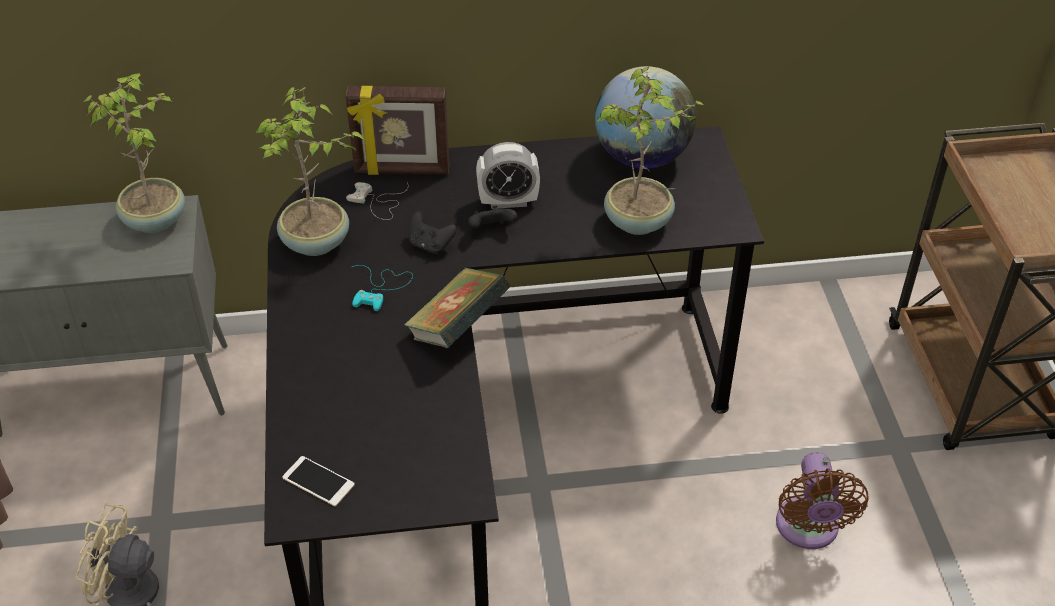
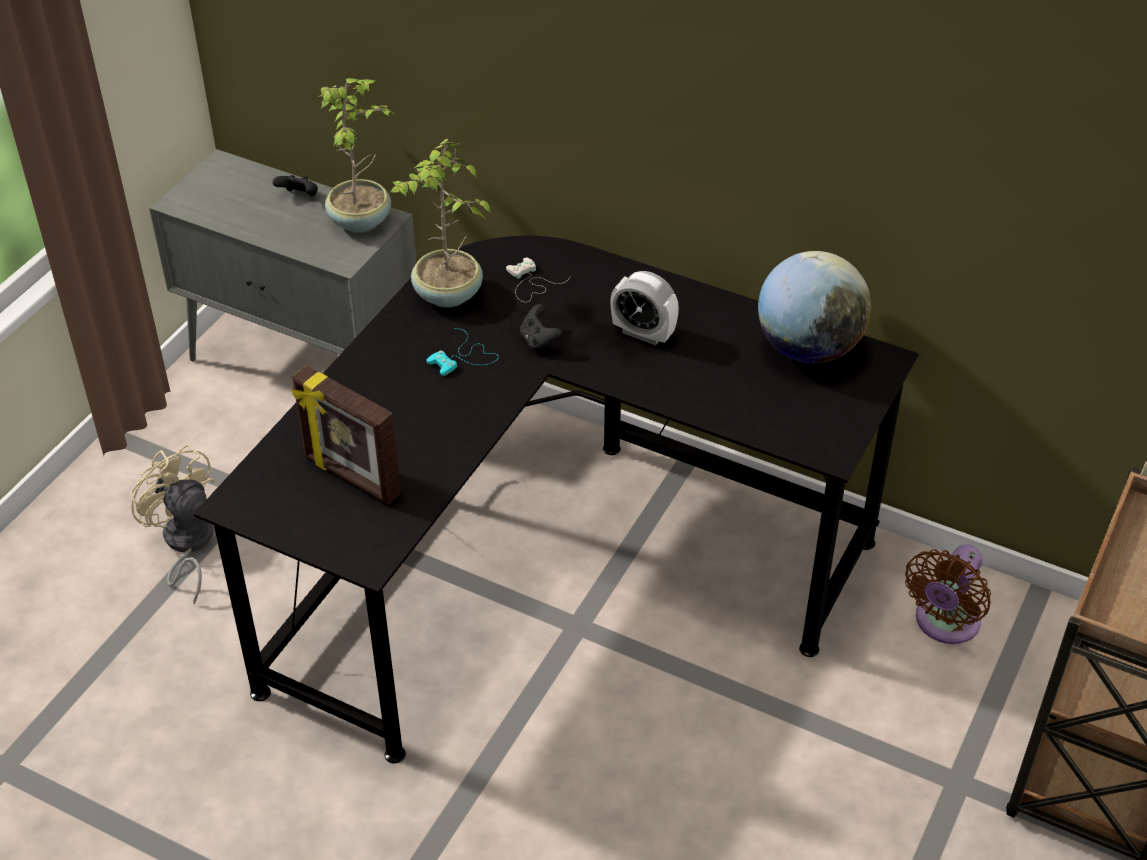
camera: 35 degrees right, 0 degrees up
(318, 481) = (272, 488): phone -> none
(402, 170) = (577, 264): picture frame -> picture frame (351, 477)
(458, 328) = (493, 422): book -> none
(491, 229) = (603, 351): black game controller -> black game controller (299, 197)
(639, 223) = (743, 407): potted plant -> none
(808, 529) = (790, 806): brown fan -> brown fan (944, 623)

